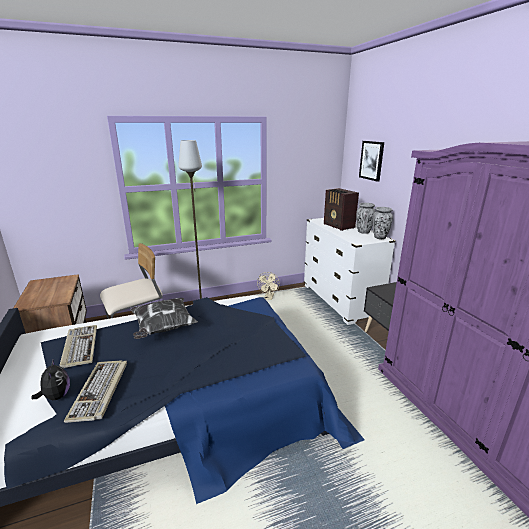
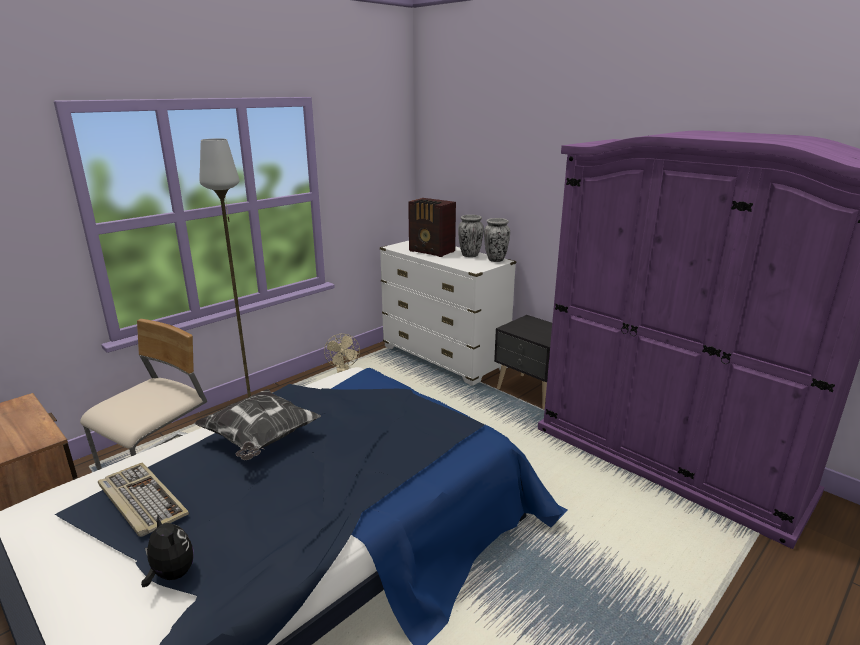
camera: 25 degrees left, 0 degrees up
(100, 391) = (242, 545): keyboard -> none
(372, 160) = (465, 156): picture -> none

